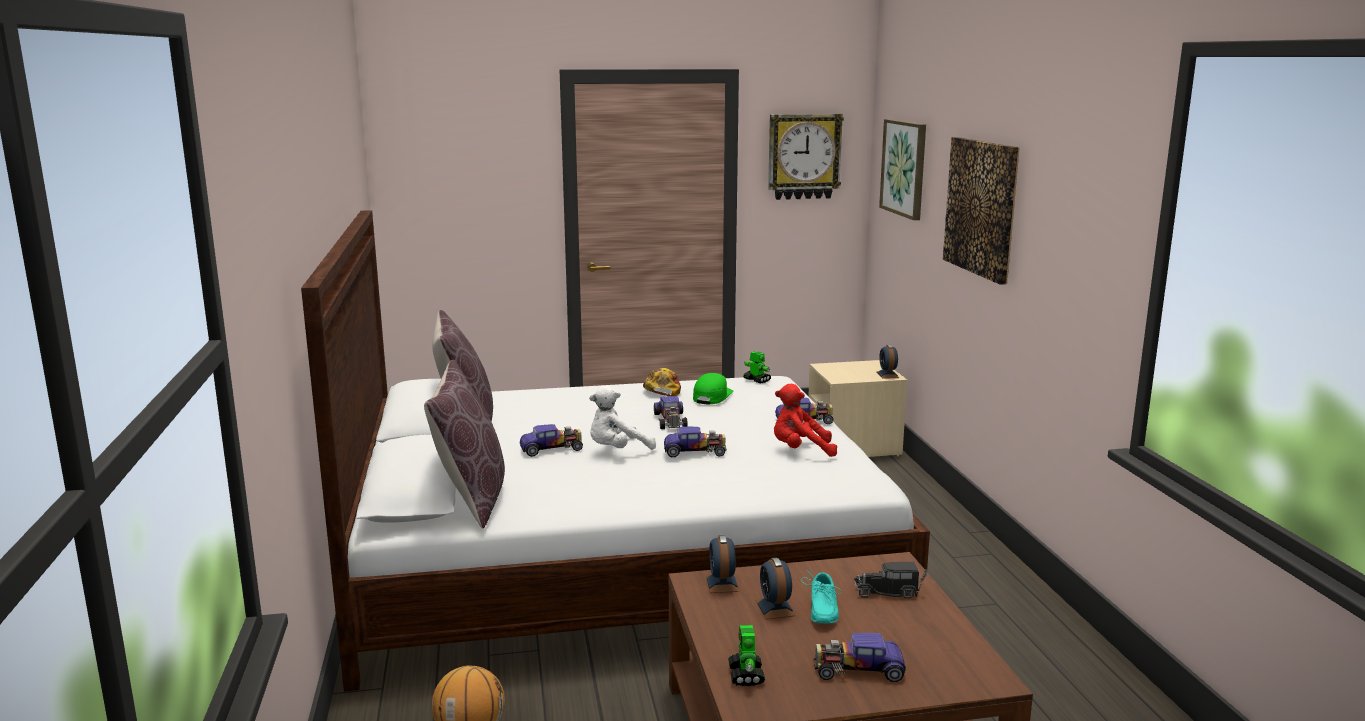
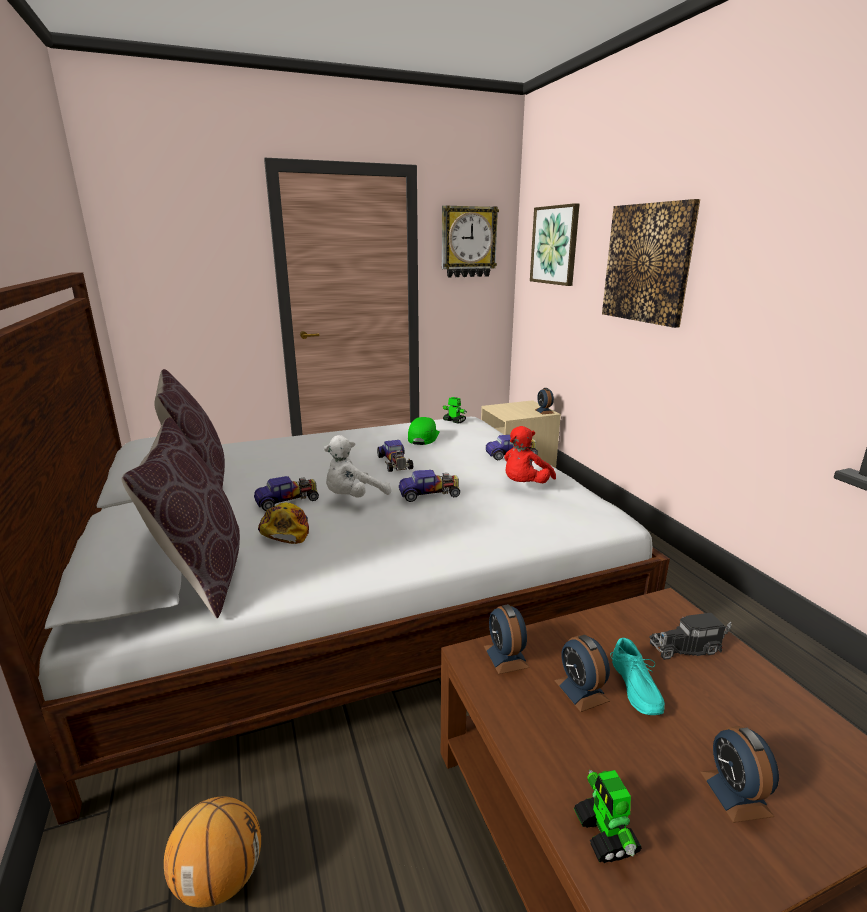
camera: 10 degrees left, 5 degrees up
(662, 389) = (378, 433): cap -> cap (285, 529)
(800, 451) = (524, 485): red plush toy -> red plush toy turned 45 degrees counterclockwise
(858, 668) = (735, 793): toy car -> alarm clock

